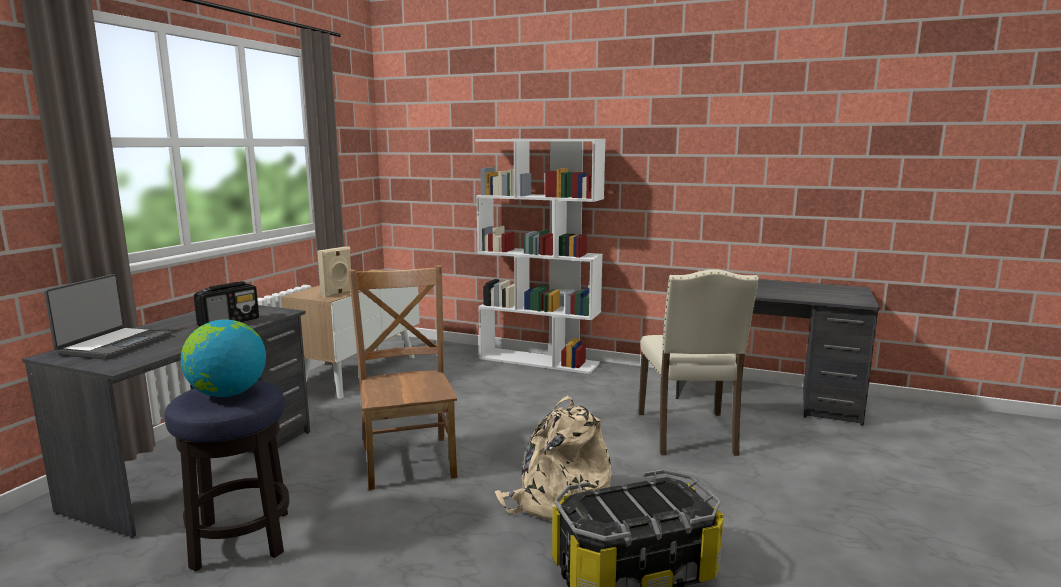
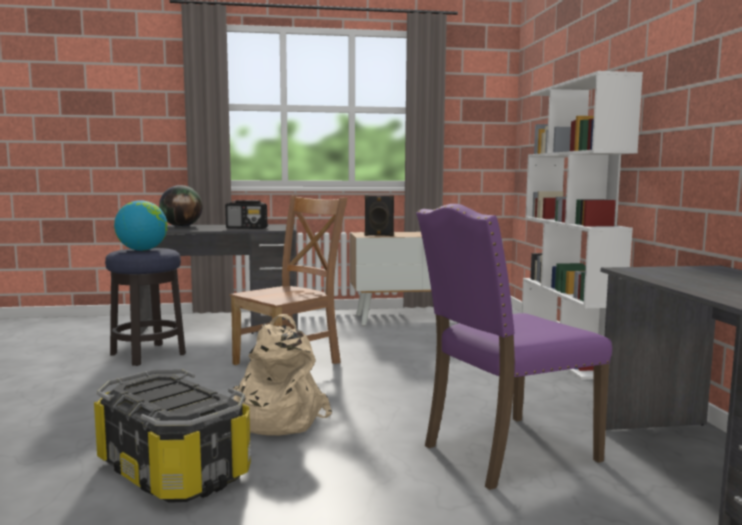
camera: 60 degrees right, 5 degrees down
(114, 345) = (181, 226): laptop -> globe
(337, 294) = (379, 235): beige speaker -> black speaker
(689, 434) = (505, 452): beige chair -> purple chair

